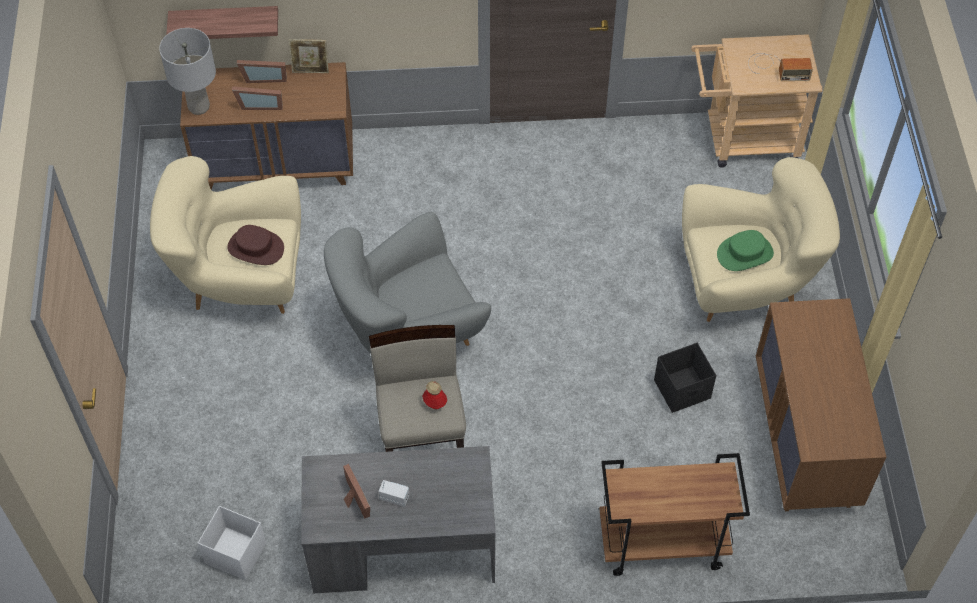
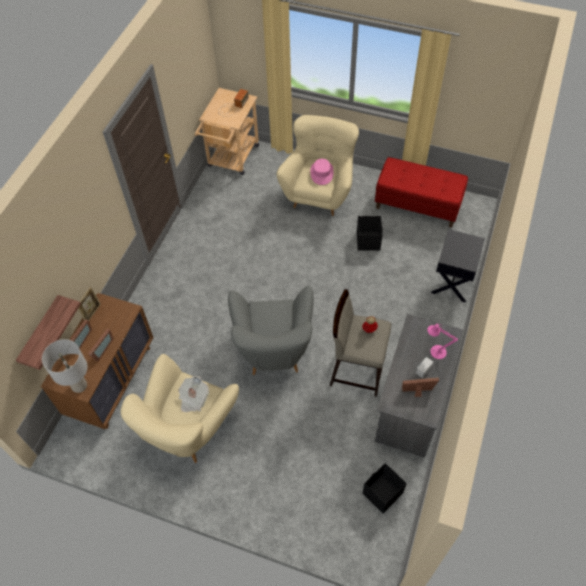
camera: 65 degrees left, 0 degrees up
(235, 553) = (382, 493): white storage box -> black storage box
(255, 248) = (193, 399): brown hat -> newspaper
(436, 505) = (435, 351): none -> pink table lamp
(661, 544) = (452, 283): brown cart -> black nightstand
(745, 253) = (321, 173): green hat -> pink hat
(804, 440) = (417, 205): brown dresser -> red bench

